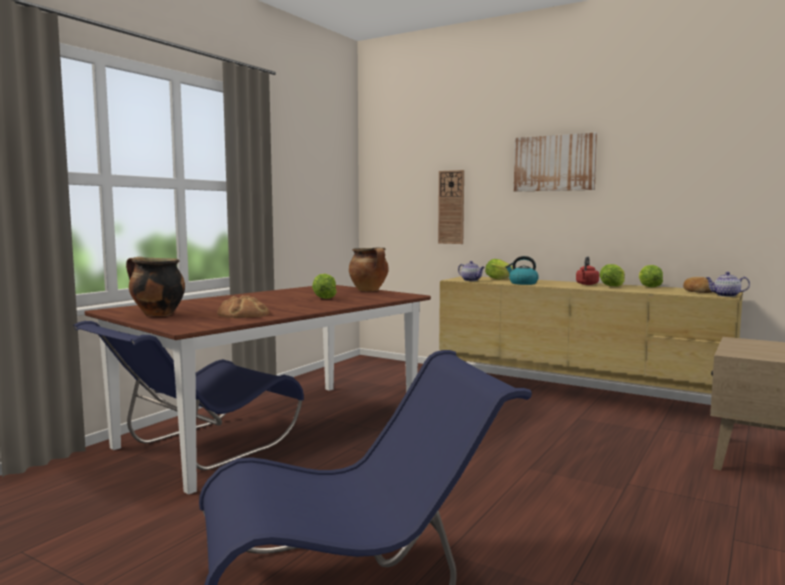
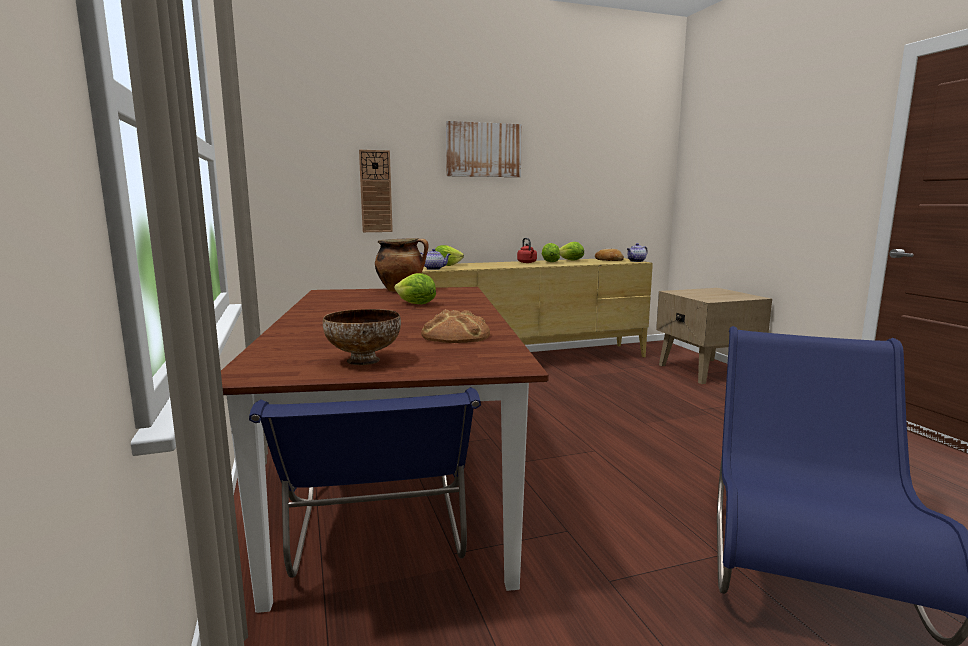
camera: 50 degrees left, 5 degrees up
(156, 314) = (364, 361): cooking pot -> bowl
(522, 283) = (486, 267): kettle -> none

